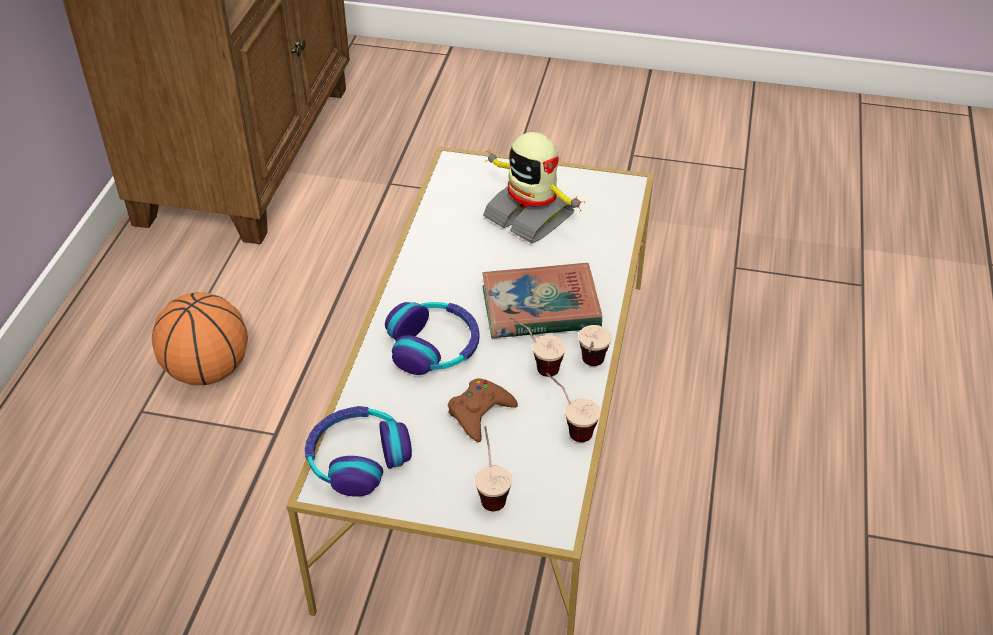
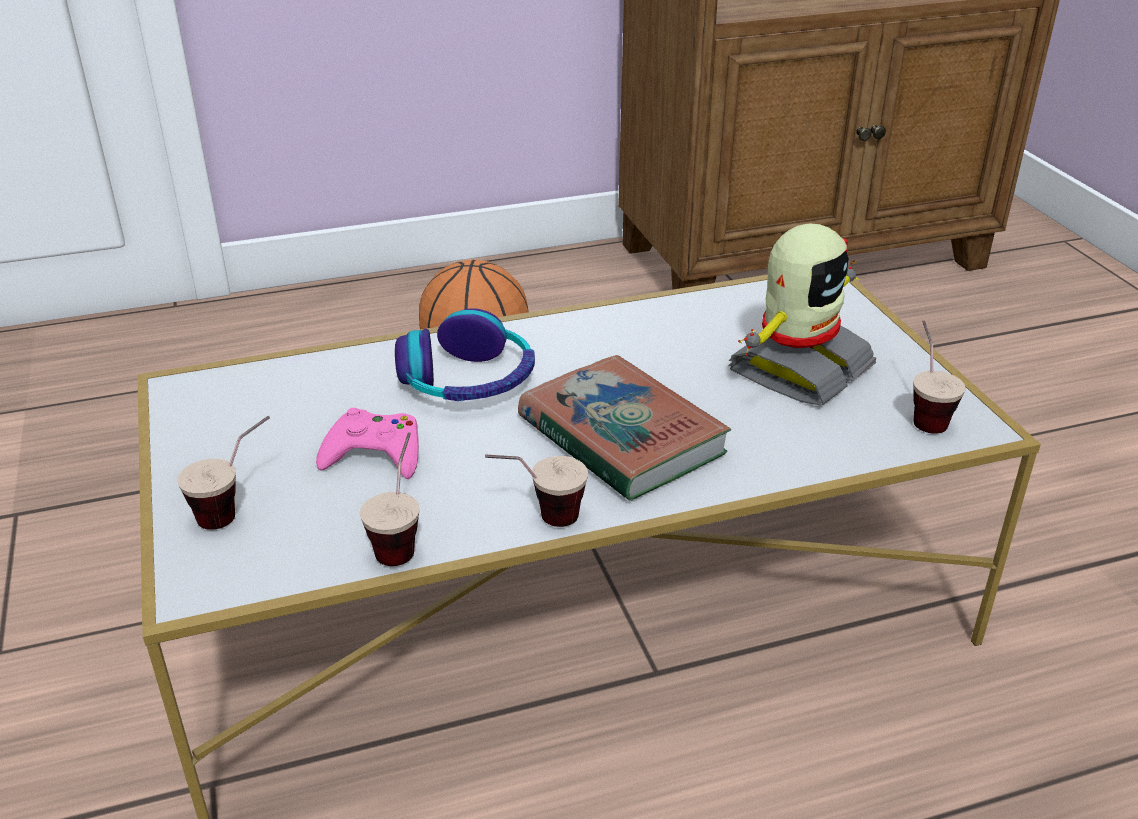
camera: 60 degrees right, 10 degrees down
(358, 458) = (236, 393): headphones -> none
(479, 413) = (375, 454): brown game controller -> pink game controller
(530, 215) = (797, 368): toy robot -> toy robot turned 150 degrees counterclockwise
(535, 365) = (503, 469): cup -> cup (923, 413)

